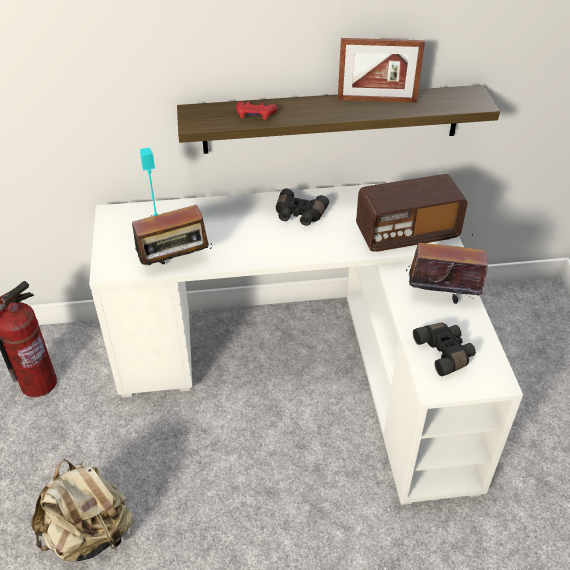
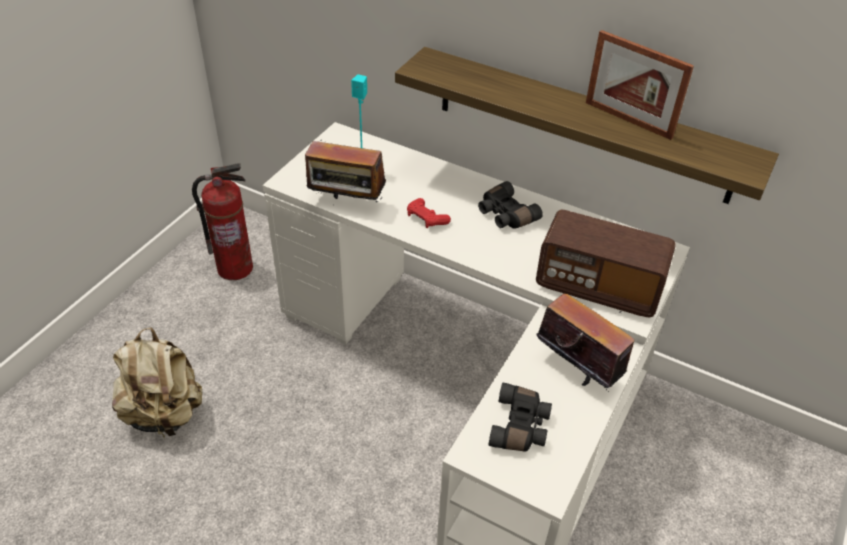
camera: 35 degrees right, 0 degrees up
(255, 115) = (484, 84): red game controller -> red game controller (426, 219)

